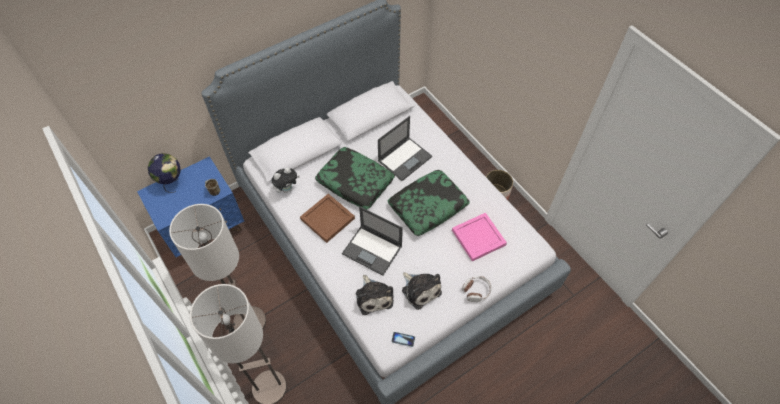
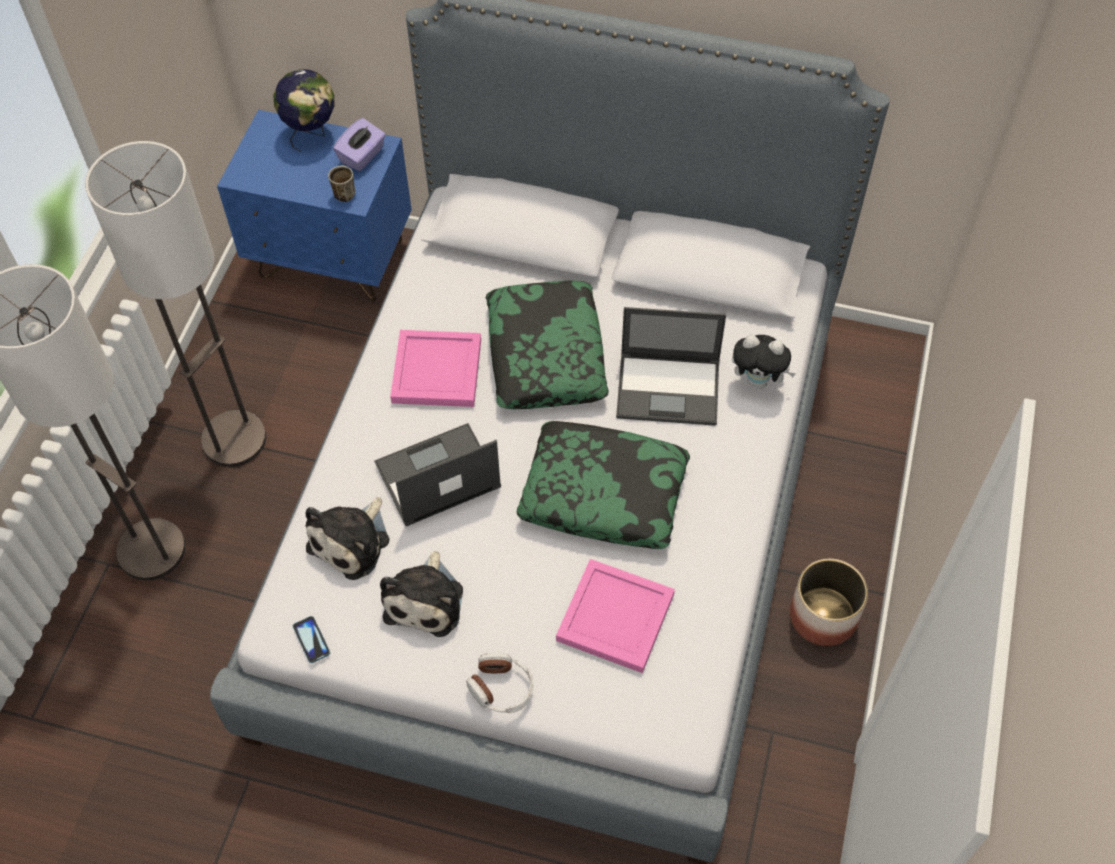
camera: 50 degrees right, 0 degrees up
(203, 174) = (362, 156): none -> purple tissue box
(287, 189) = (440, 276): plush toy -> plush toy (759, 381)
(326, 219) = (435, 370): brown tray -> pink tray
(373, 250) = (436, 476): laptop -> laptop turned 75 degrees clockwise

